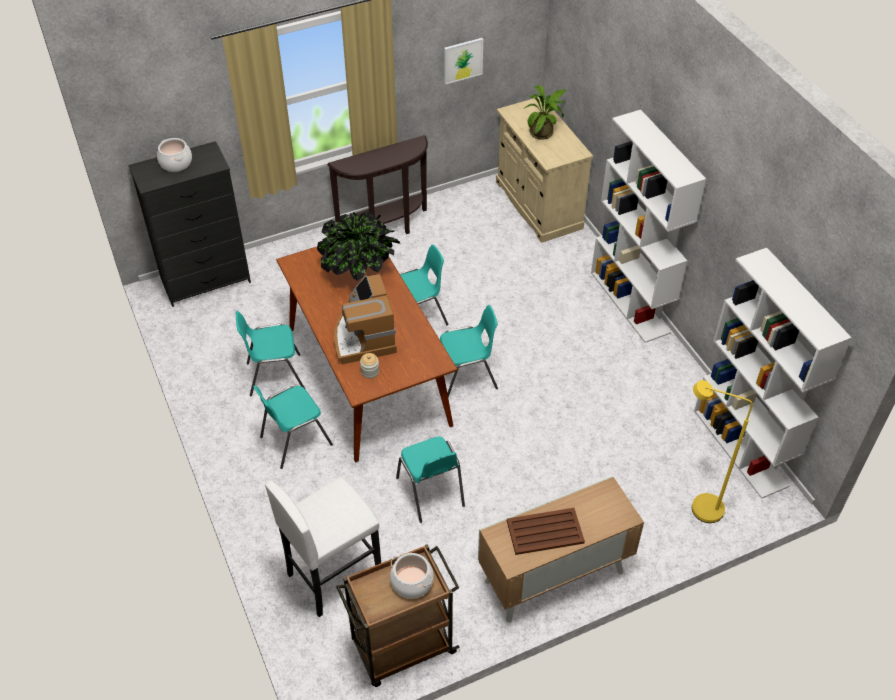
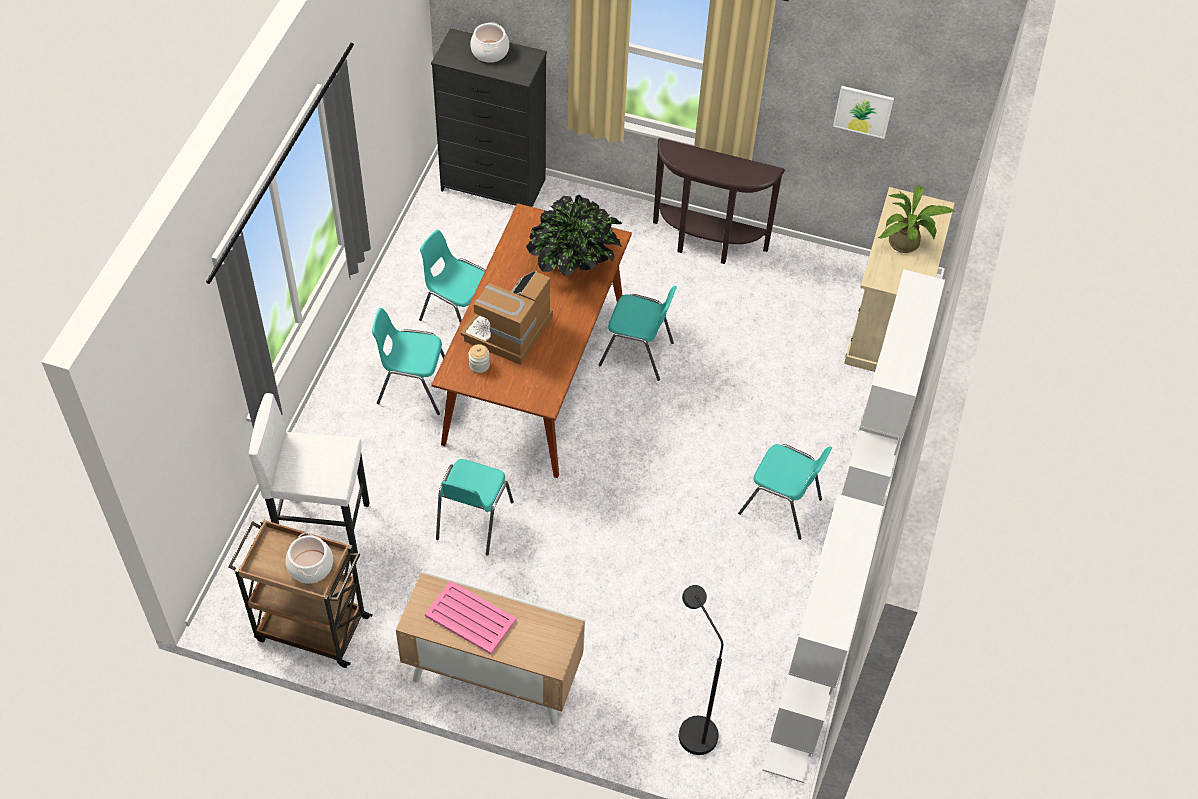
camera: 40 degrees right, 5 degrees up
(466, 378) = (619, 443): turquoise chair -> turquoise chair (781, 506)
(544, 531) = (470, 617): brown tray -> pink tray
(698, 506) = (692, 727): yellow floor lamp -> black floor lamp

